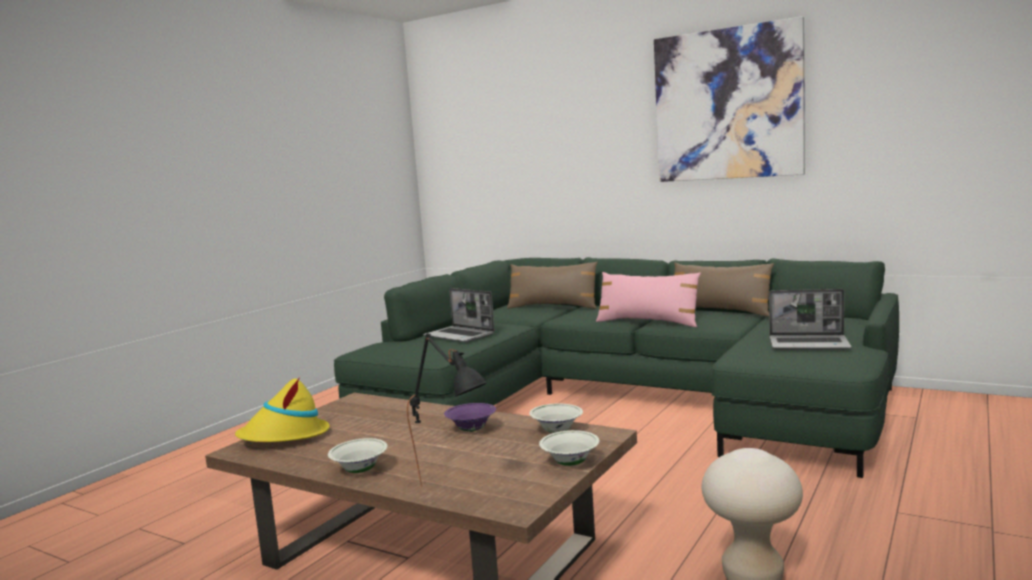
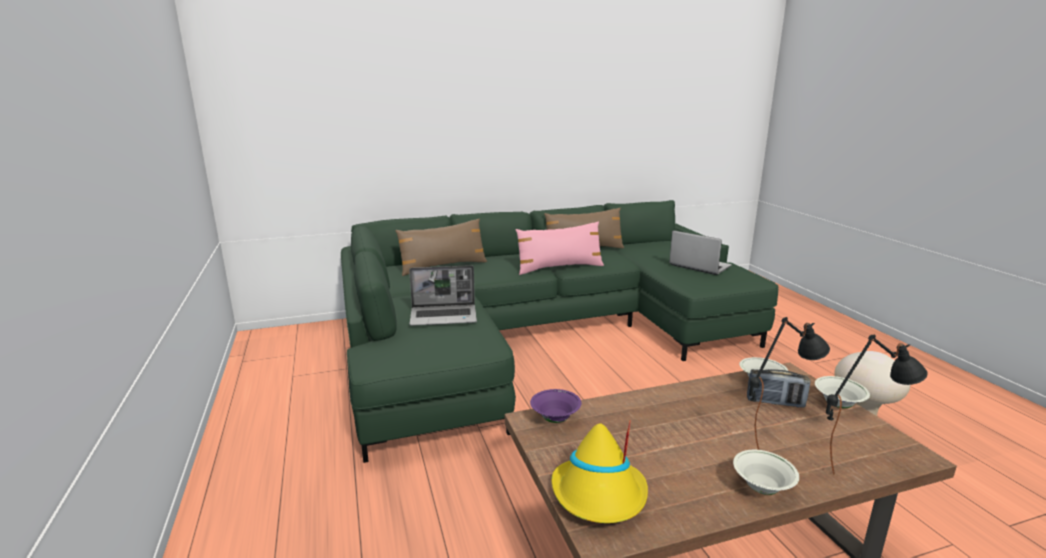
camera: 50 degrees left, 10 degrees up
(451, 457) = (774, 438): none -> black table lamp
(471, 430) = (713, 407): purple bowl -> purple bowl (555, 419)
(525, 444) = (775, 402): none -> radio
(727, 104) = (564, 77): picture -> none
(809, 344) = (699, 266): laptop -> laptop turned 105 degrees counterclockwise

